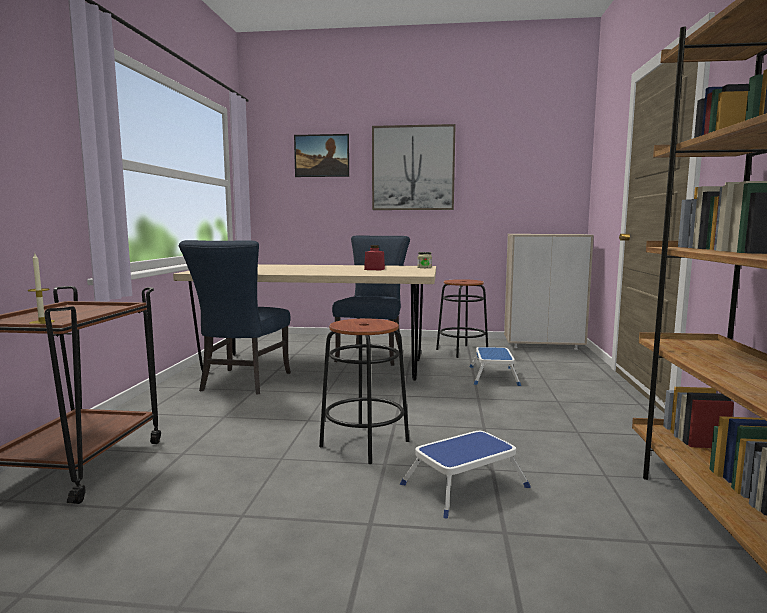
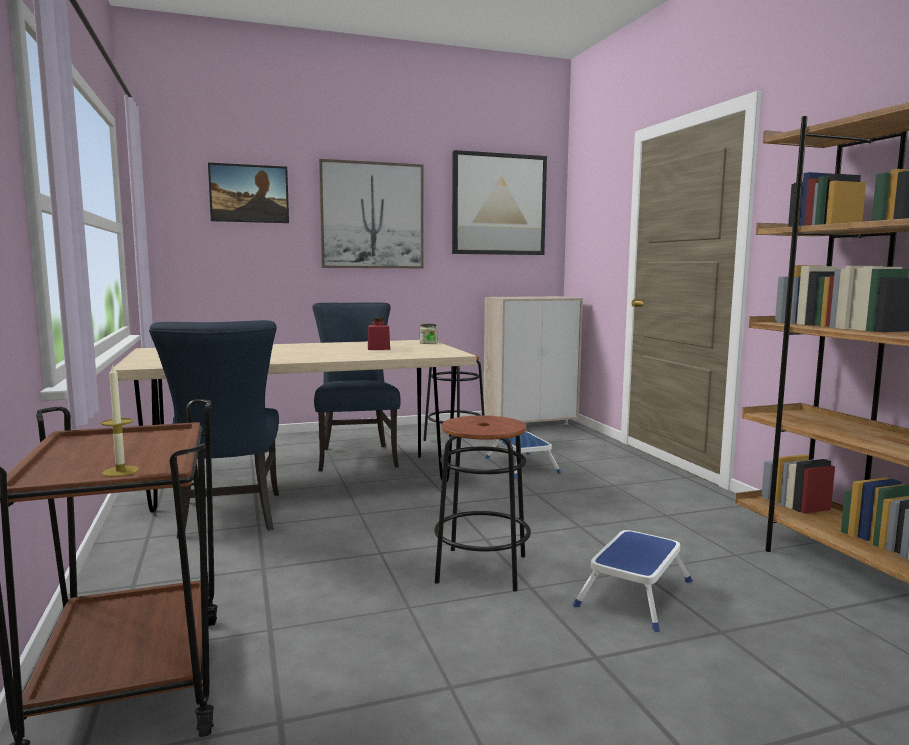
camera: 25 degrees left, 0 degrees up
(524, 154) = (498, 204): none -> picture

